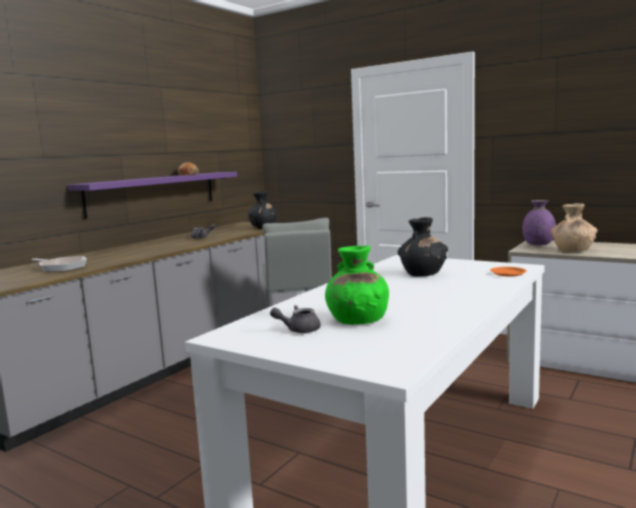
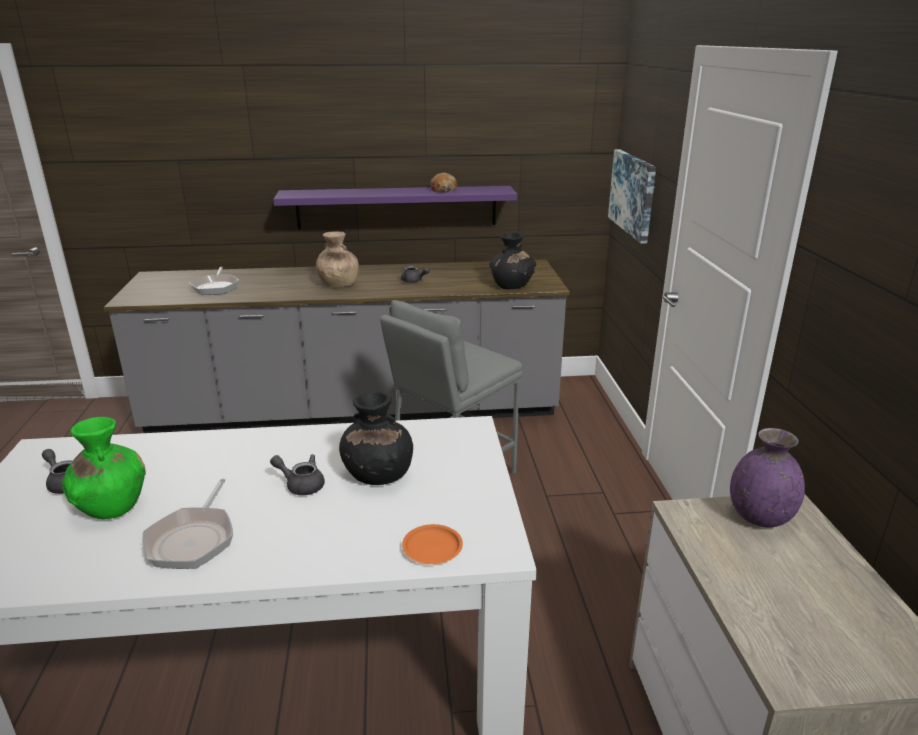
camera: 50 degrees right, 15 degrees up
(297, 165) = (633, 194): none -> picture
(408, 285) = (301, 485): none -> grey teapot
(434, 306) = (193, 539): none -> frying pan
(572, 251) = (742, 573): brown vase -> brown vase (338, 284)

